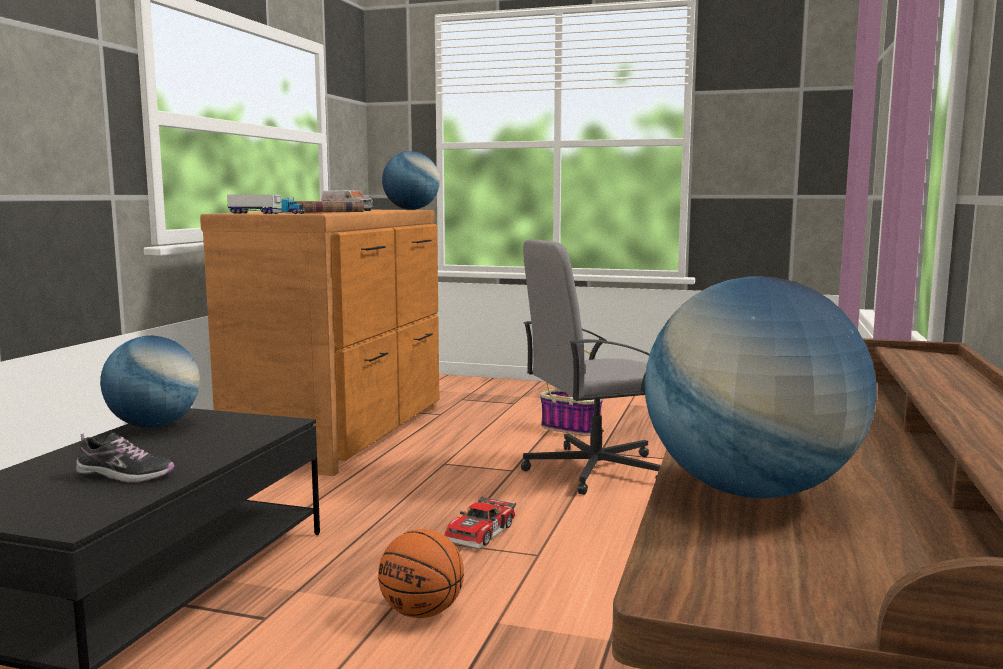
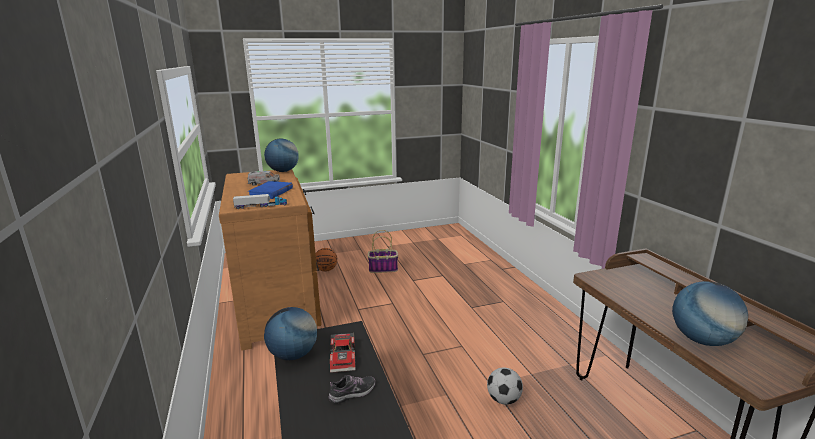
camera: 35 degrees left, 10 degrees up
(323, 212) = (271, 192): brown book -> blue book
(422, 612) = (460, 392): basketball -> basketball (326, 270)
(482, 533) = (428, 343): toy car -> toy car (344, 357)
(482, 653) = (503, 399): none -> football
(592, 470) = (423, 291): grey office chair -> none

